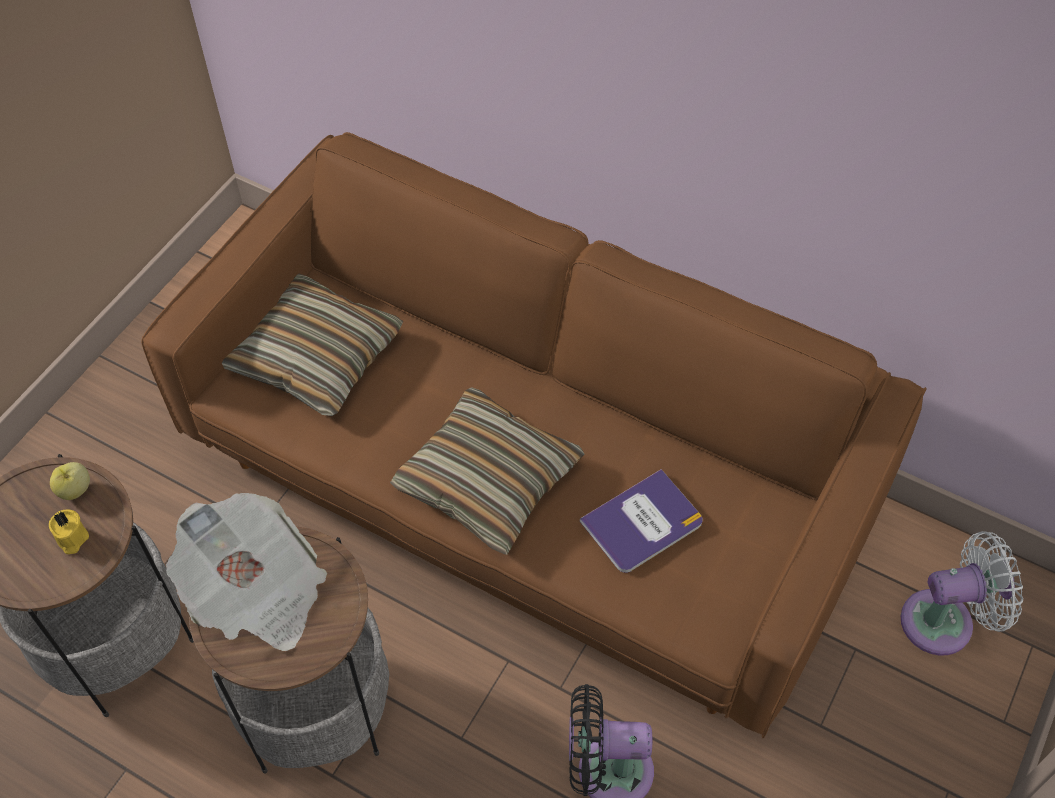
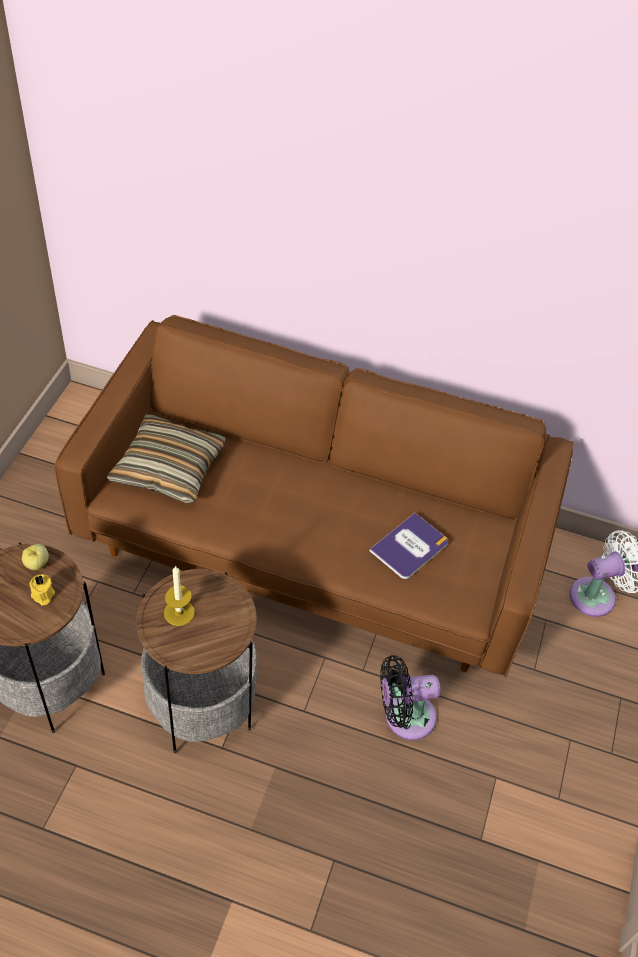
camera: 15 degrees left, 5 degrees down
(256, 591) = (179, 612): newspaper -> candle
(487, 480) = (303, 533): pillow -> none

